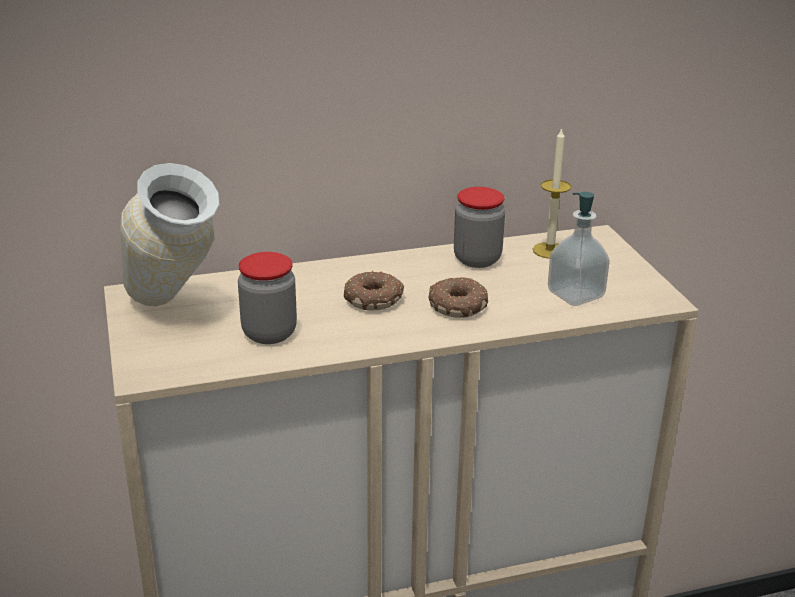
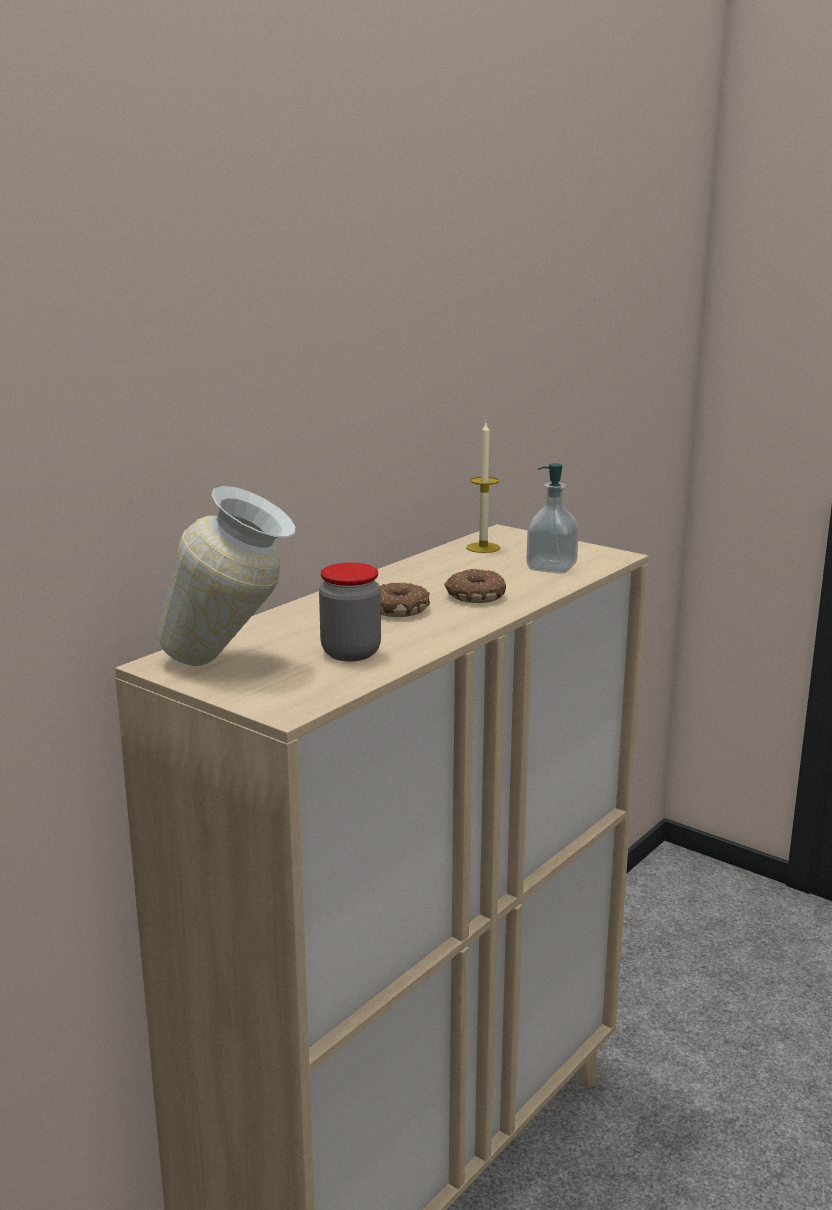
camera: 35 degrees left, 10 degrees down
(477, 259) = (436, 566): jar -> none

